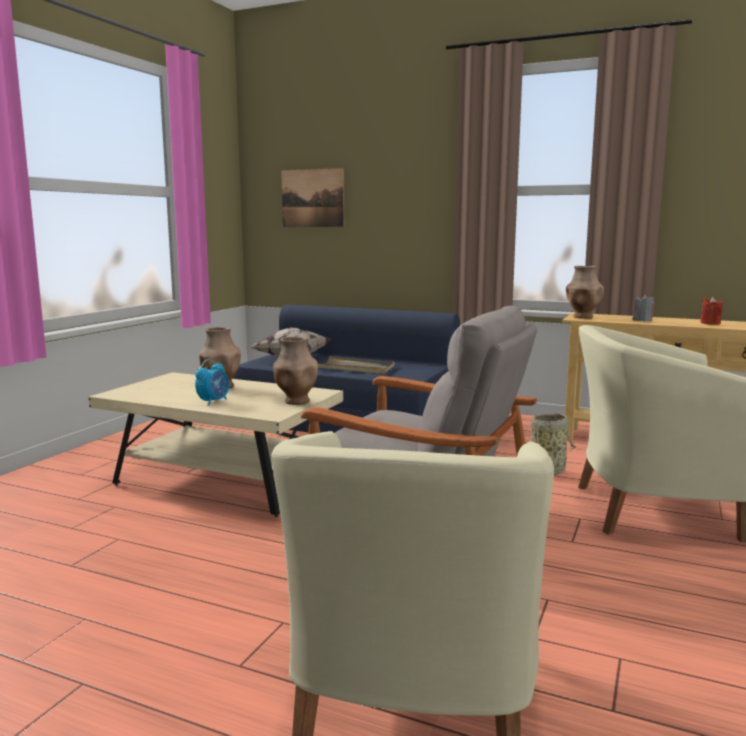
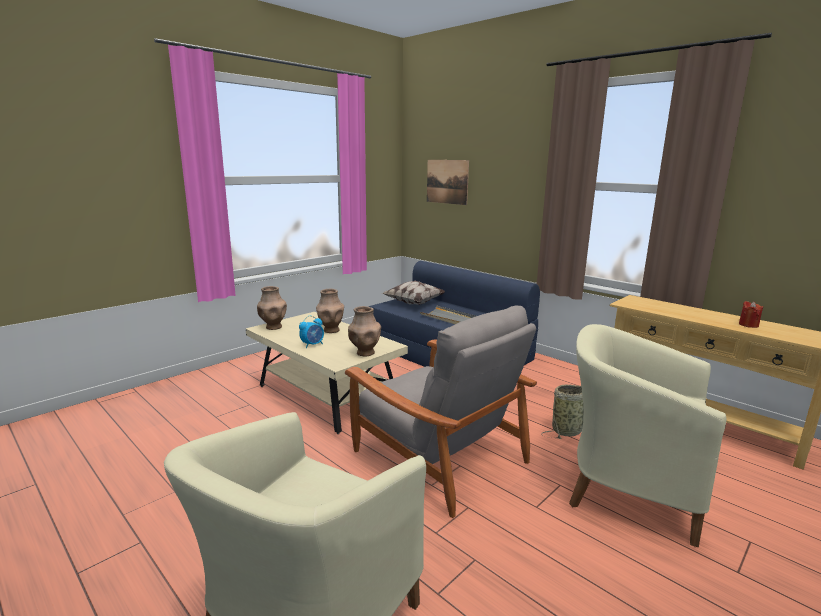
camera: 20 degrees right, 5 degrees up
(582, 317) = (631, 302): brown vase -> brown vase (273, 327)
(642, 320) = (683, 313): grey candle -> none

